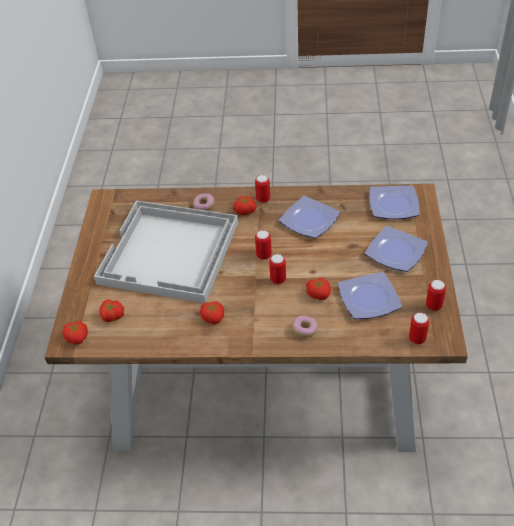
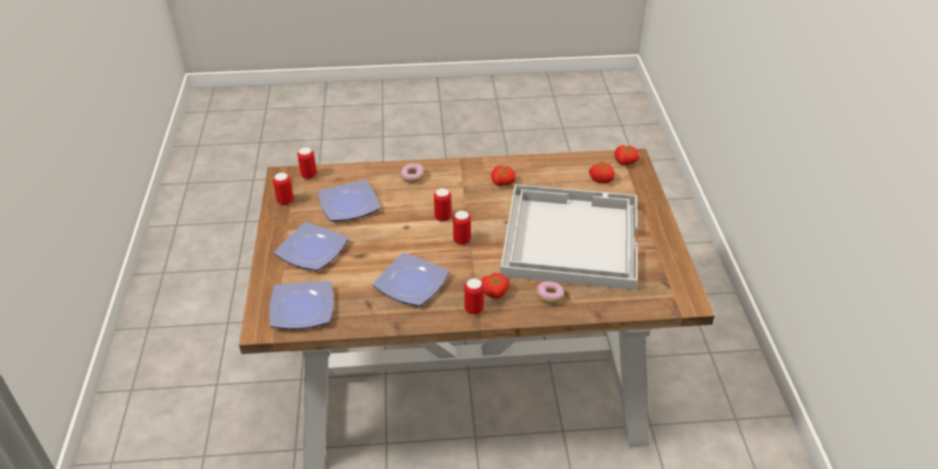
camera: 170 degrees right, 5 degrees down
(319, 293) = (399, 207): tomato -> none

